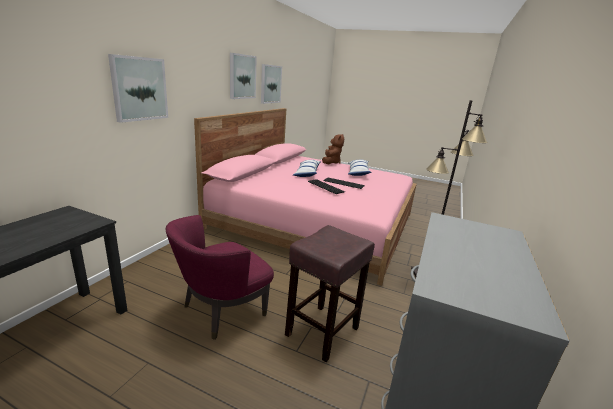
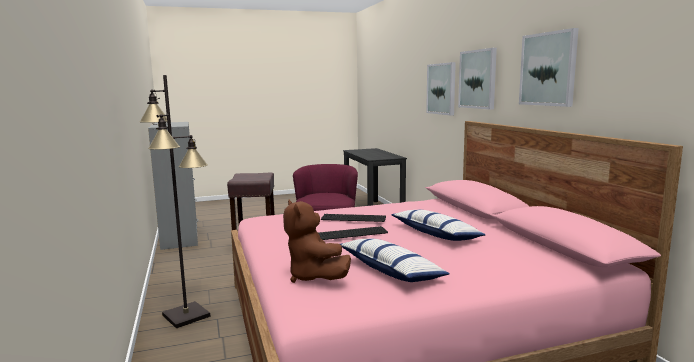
camera: 140 degrees right, 10 degrees down
(270, 84) = (634, 79): picture -> picture (478, 79)
(331, 162) = (497, 278): brown plush toy -> brown plush toy (314, 277)

